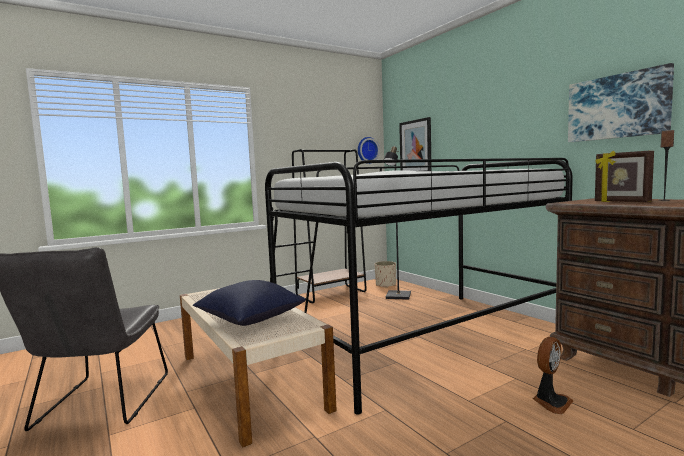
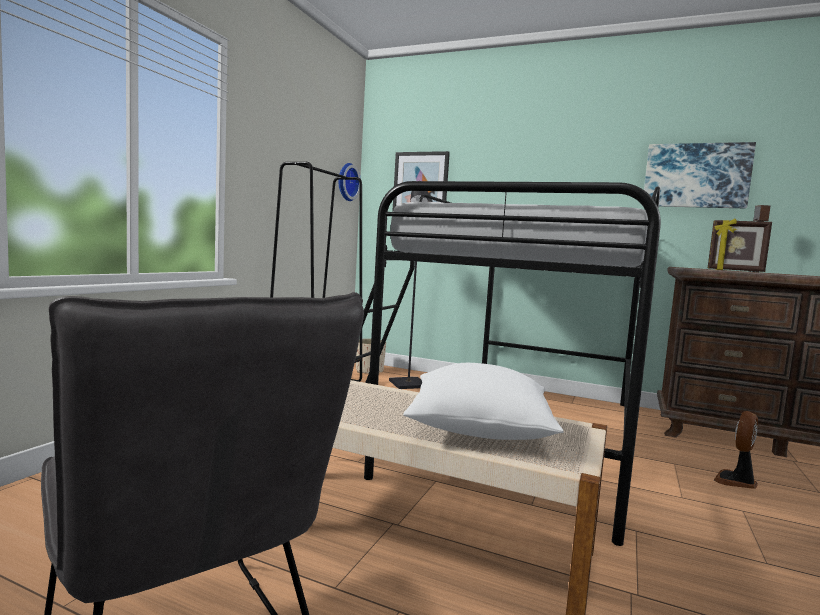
camera: 35 degrees left, 0 degrees up
(250, 319) = (478, 429): blue pillow -> white pillow
(551, 402) = (736, 481): fan -> fan turned 150 degrees counterclockwise

